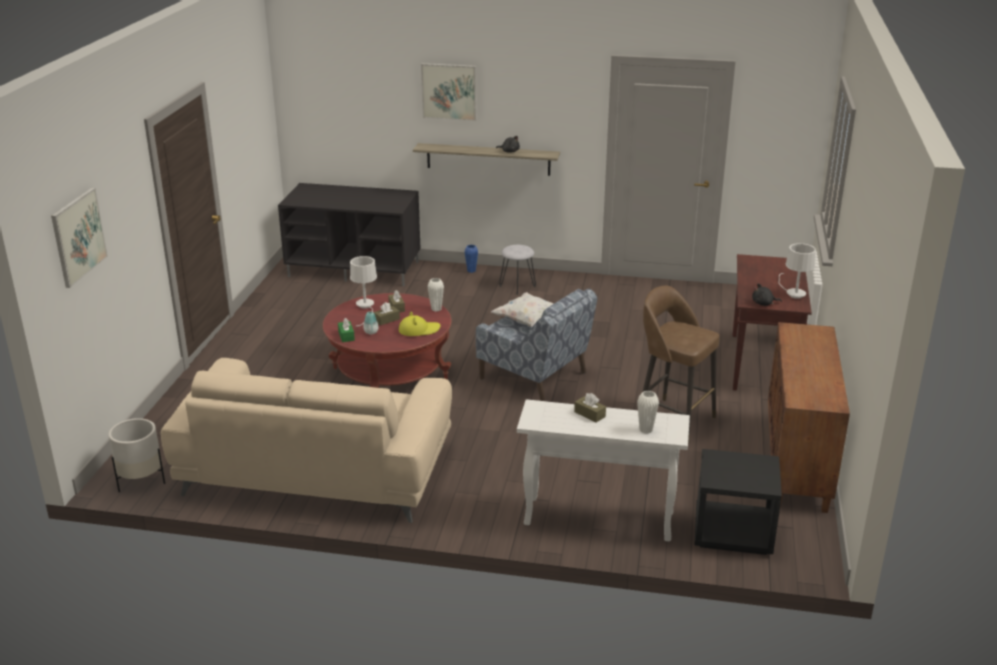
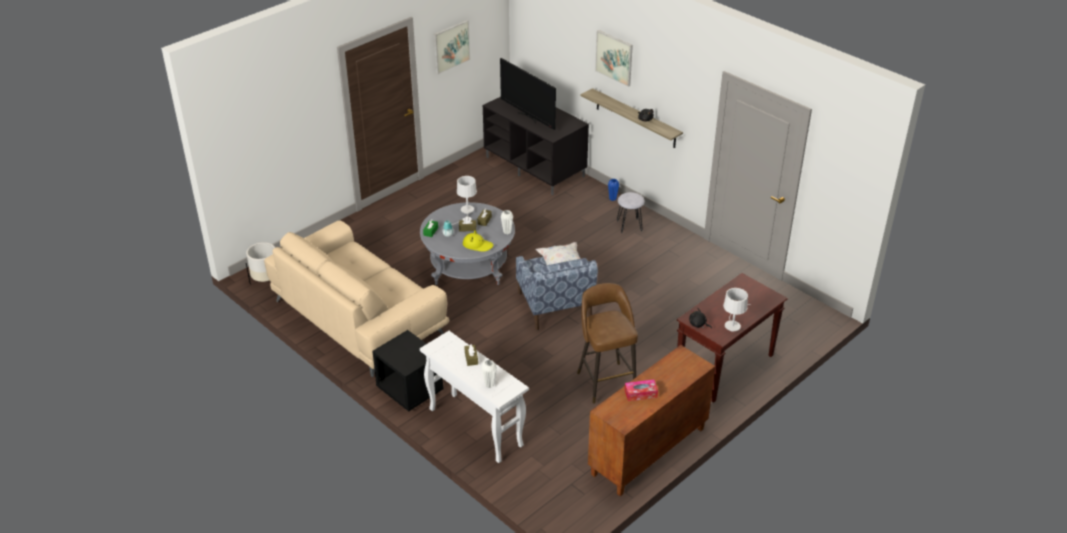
camera: 35 degrees right, 10 degrees up
(78, 236) = (254, 124): picture -> picture (451, 46)
(345, 201) = (528, 117): none -> television
(389, 373) = (468, 264): red coffee table -> grey coffee table
(732, 533) = (542, 477): black nightstand -> black nightstand (409, 390)
(808, 373) = (640, 394): none -> tissue box

